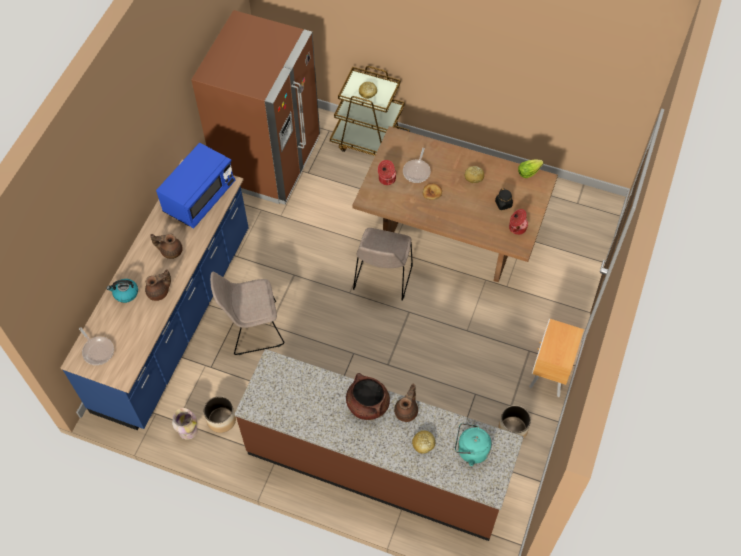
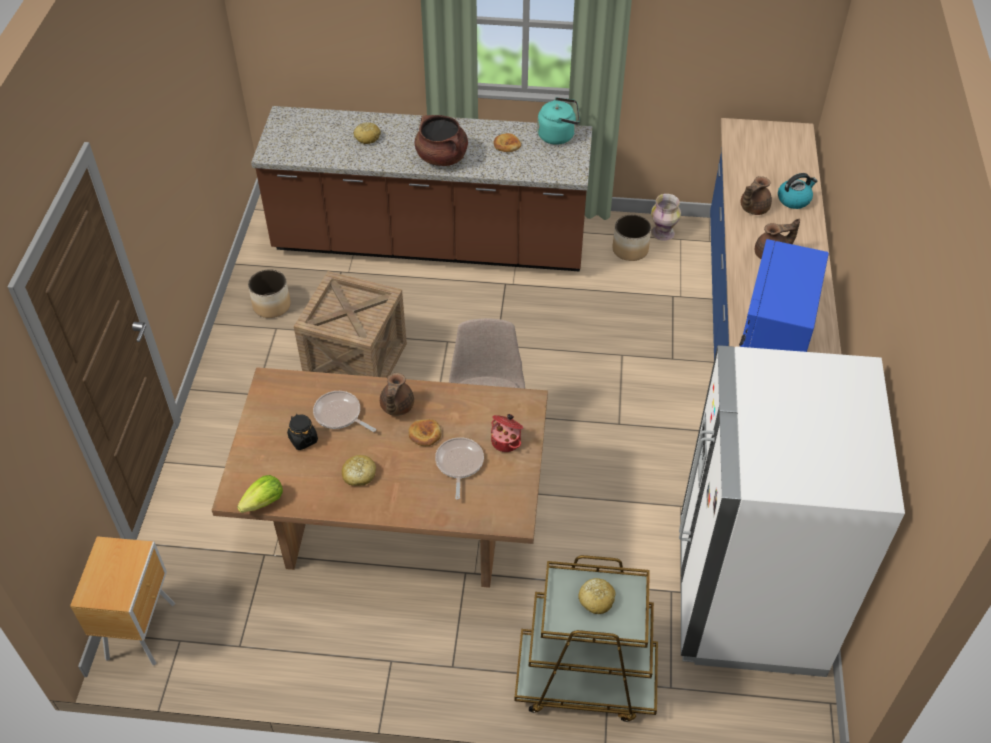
camera: 165 degrees right, 10 degrees down
(97, 350) = (783, 143): frying pan -> frying pan (340, 415)
(252, 328) = (643, 346): beige chair -> none
(268, 161) = (748, 596): brown fridge -> white fridge
(311, 407) = (506, 145): none -> bread
(407, 411) = (393, 160): brown teapot -> brown teapot (396, 407)
(456, 362) = (356, 361): none -> crate
(470, 450) = (312, 141): turquoise kettle -> turquoise kettle (558, 135)
(517, 227) = (277, 407): cooking pot -> none
(548, 375) = (227, 370): brown nightstand -> brown nightstand (142, 630)

